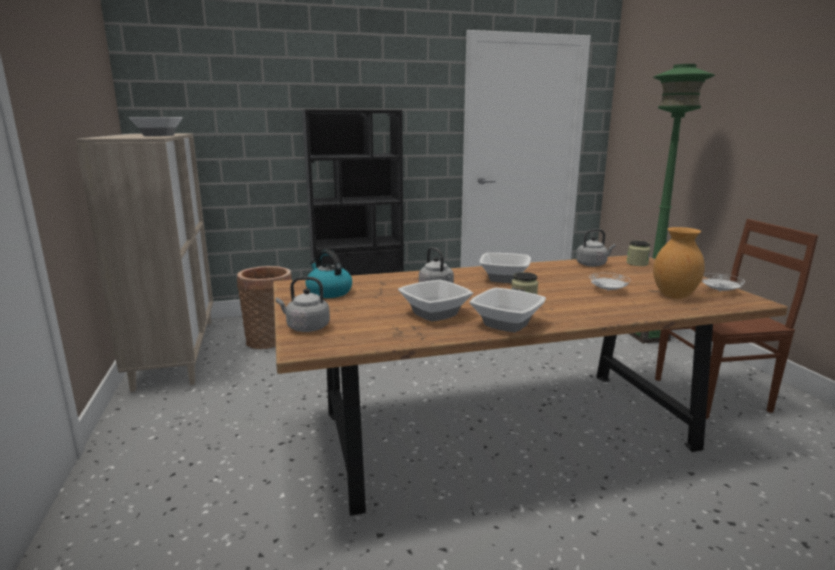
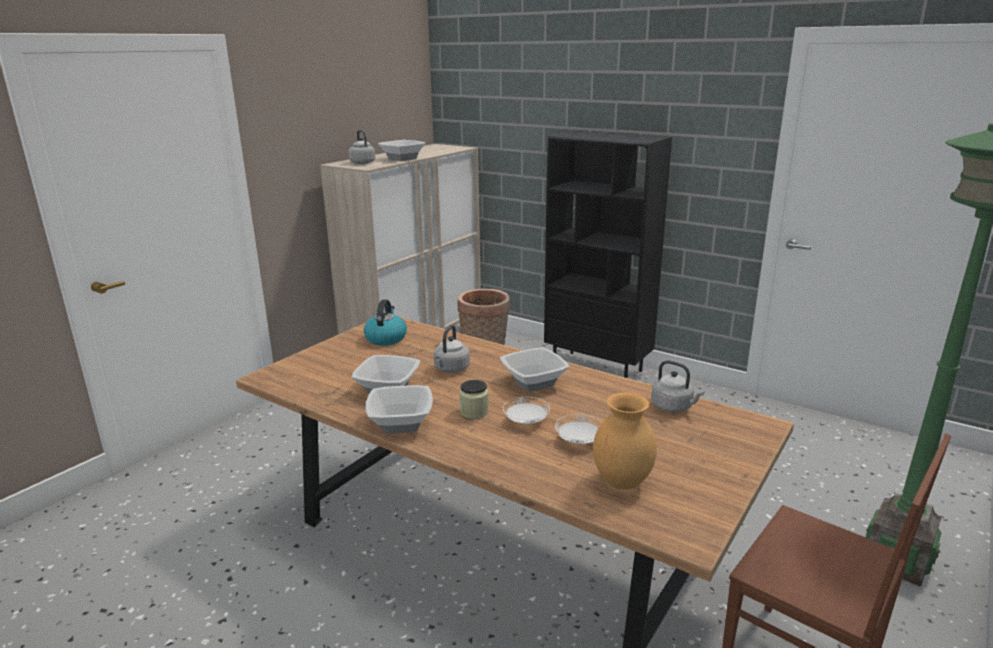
camera: 50 degrees right, 5 degrees up
(306, 327) = (302, 362): grey kettle -> grey kettle (362, 162)
(637, 263) = (733, 430): jar -> none
(719, 291) = (697, 508): white plate -> white plate (526, 421)

